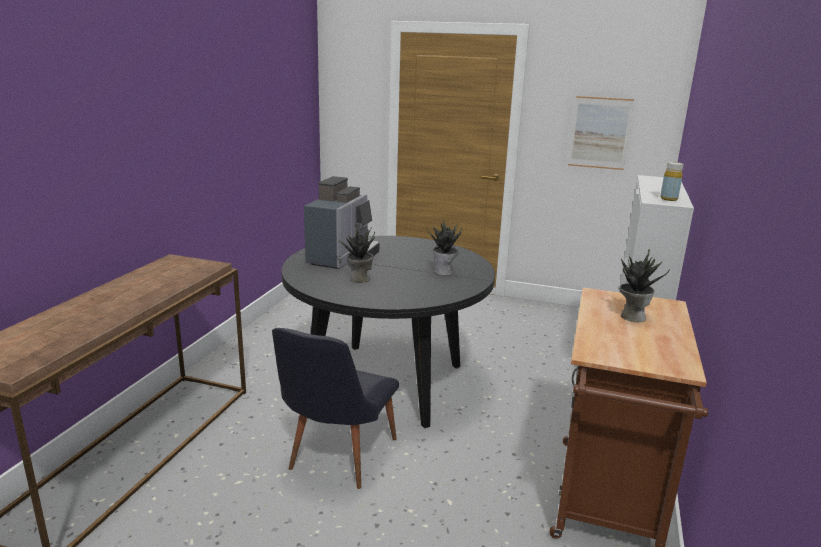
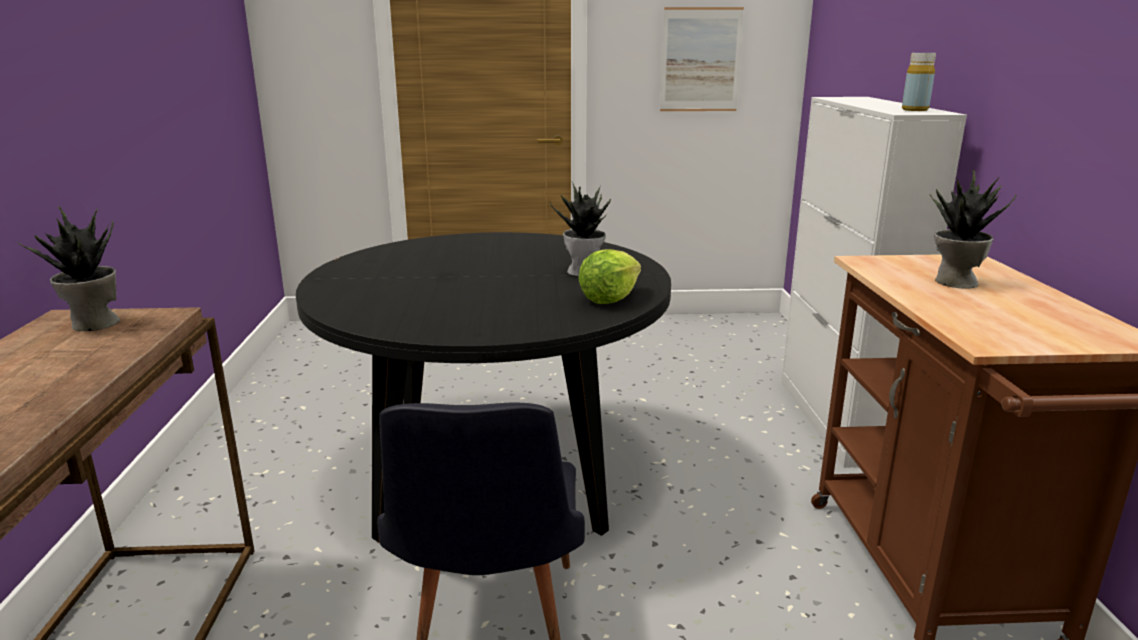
camera: 20 degrees left, 0 degrees up
(342, 258) = (397, 274): coffee machine -> none
(359, 279) = (457, 301): potted plant -> potted plant (93, 324)
(441, 291) = (610, 298): none -> lettuce

